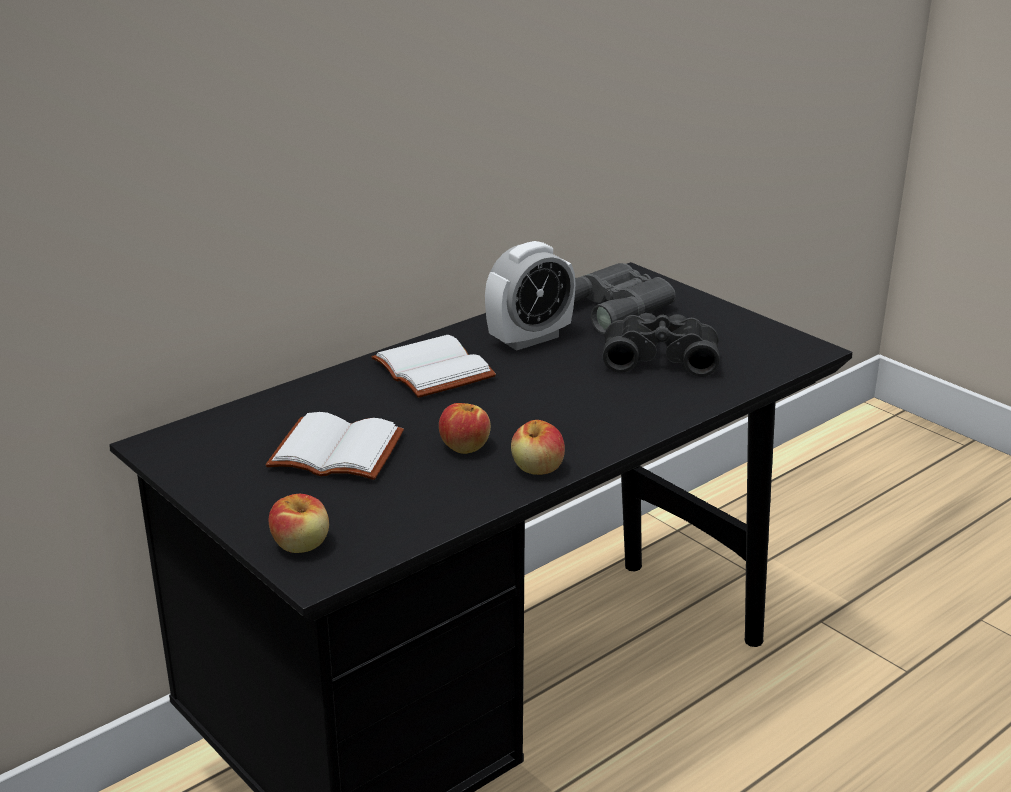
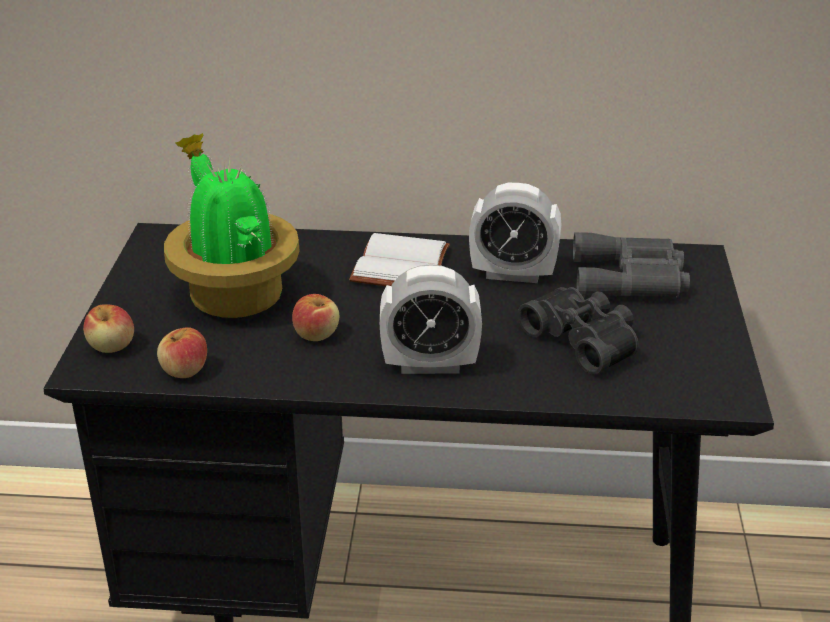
camera: 45 degrees right, 5 degrees up
(333, 453) = (234, 294): white book -> potted plant
(537, 468) = (331, 377): apple -> apple (184, 370)
(591, 423) = (430, 364): none -> alarm clock

